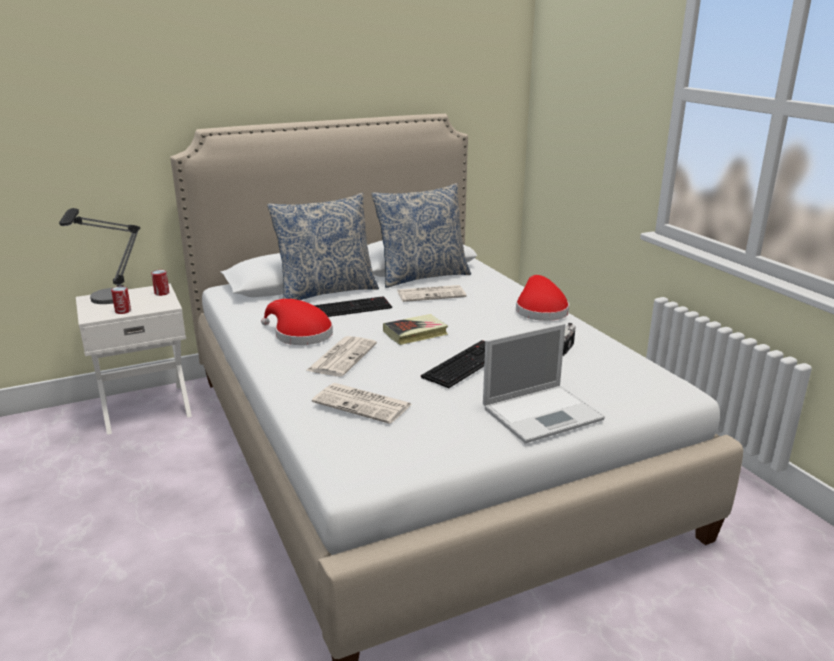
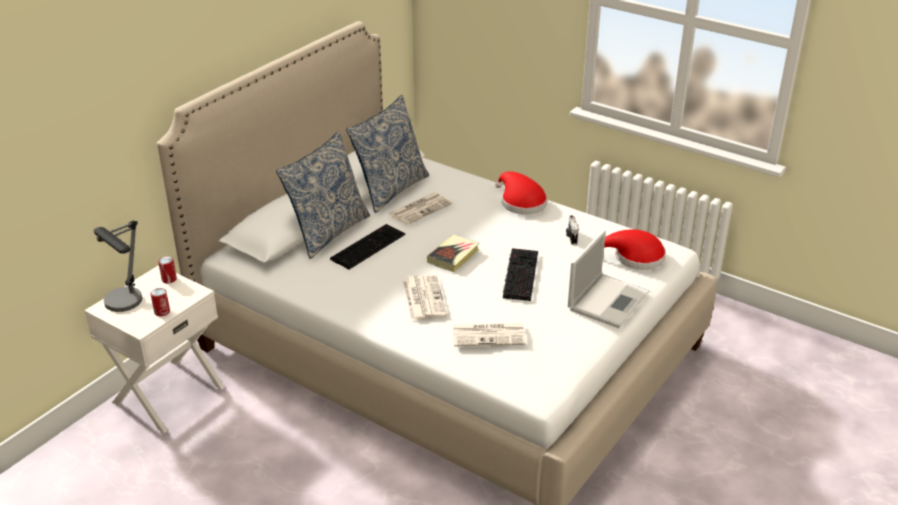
camera: 30 degrees left, 10 degrees up
(299, 334) = (363, 286): red hat -> red hat (634, 257)

